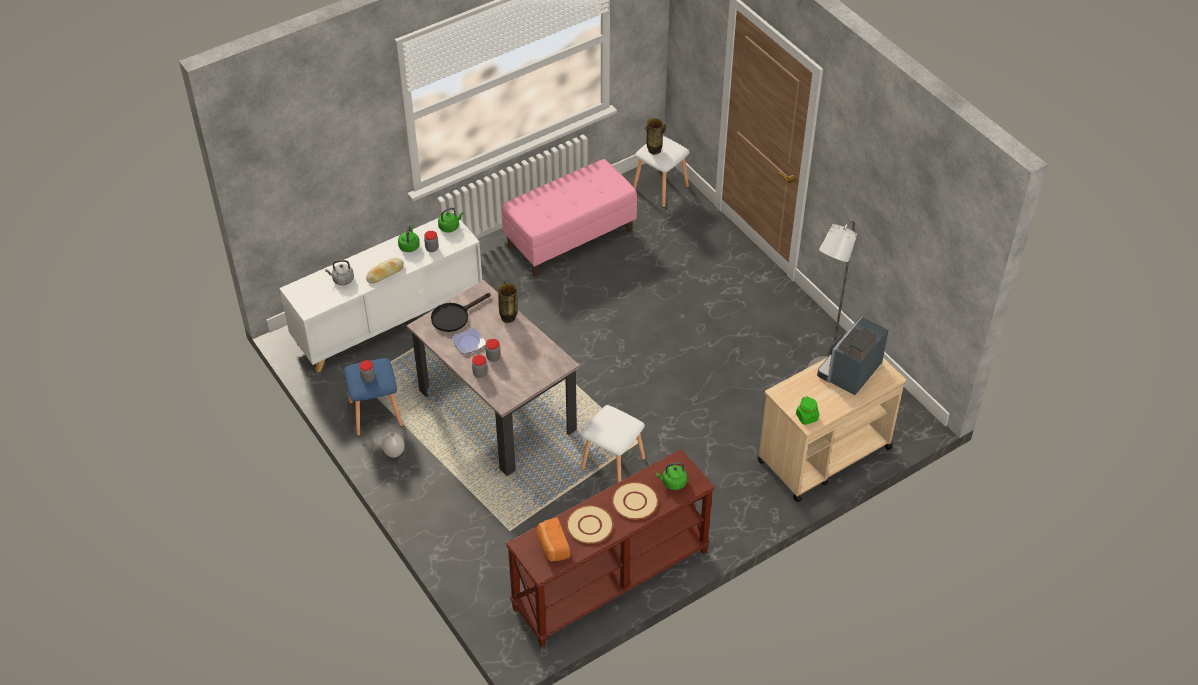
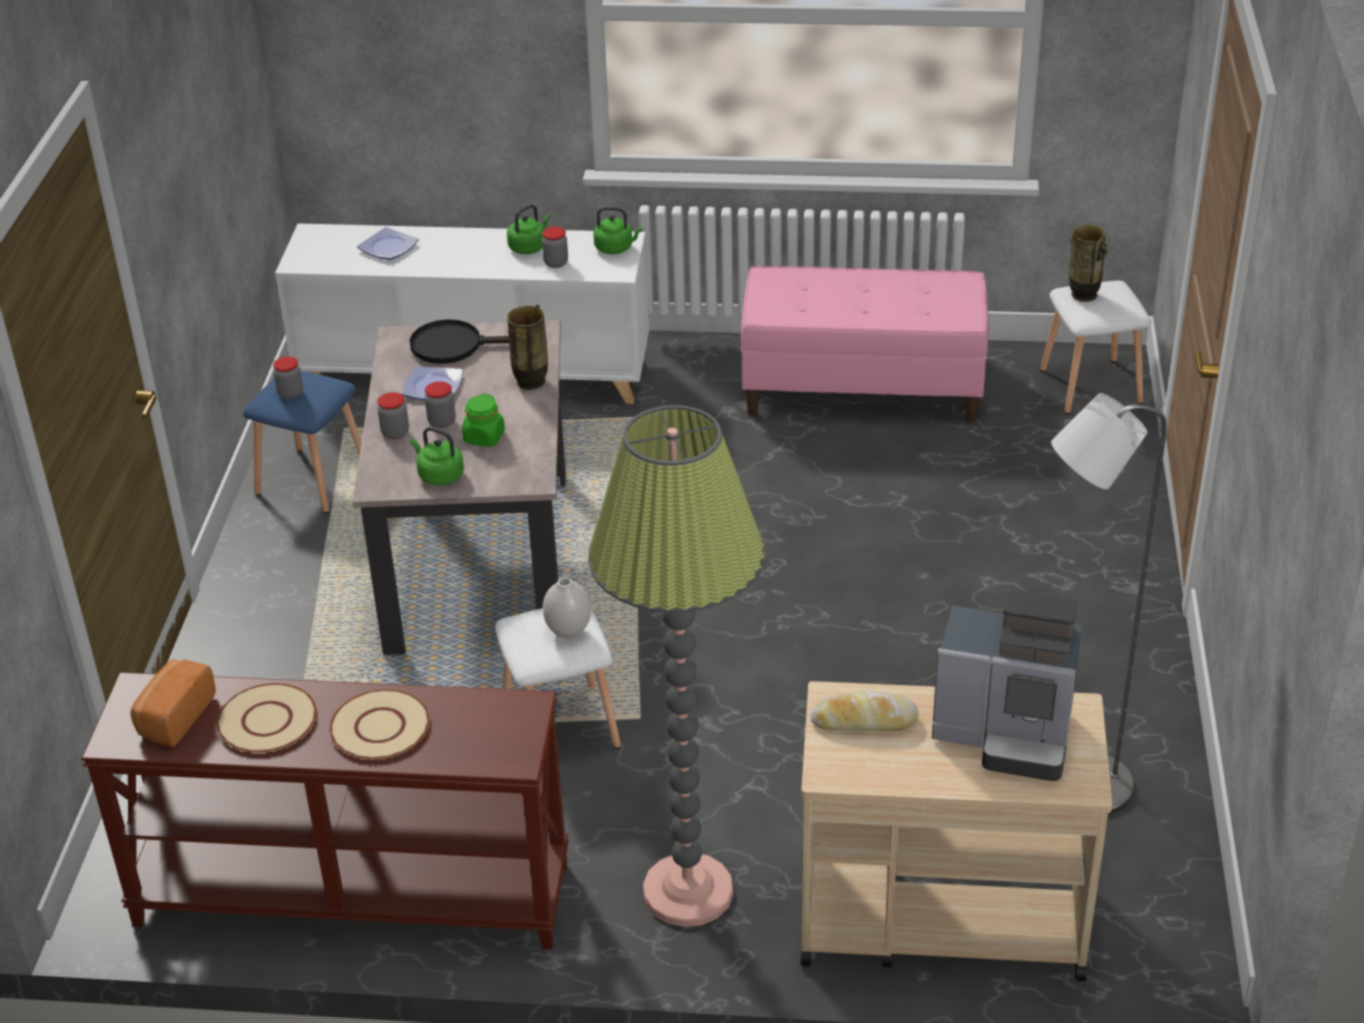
camera: 40 degrees right, 10 degrees down
(342, 280) = (387, 248): grey kettle -> plate
(385, 273) = (453, 265): bread -> bread (864, 720)
(394, 453) = (273, 541): white vase -> white vase (568, 631)
(672, 482) = (476, 734): green kettle -> green kettle (439, 475)
(730, 500) = (687, 892): none -> floor lamp
(807, 417) = (836, 763): green jar -> green jar (484, 437)
(849, 372) = (1007, 735): coffee machine -> coffee machine turned 150 degrees counterclockwise

